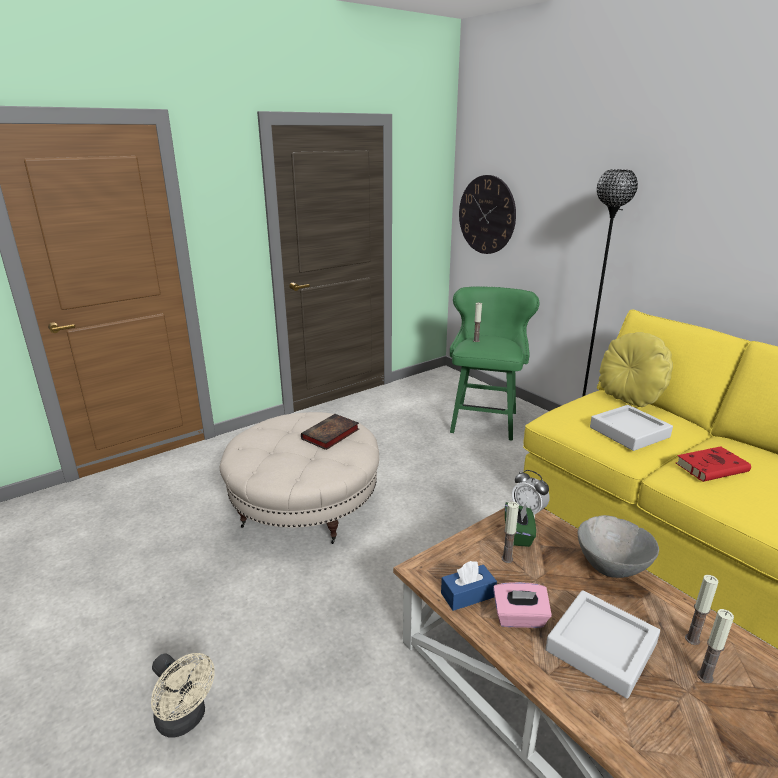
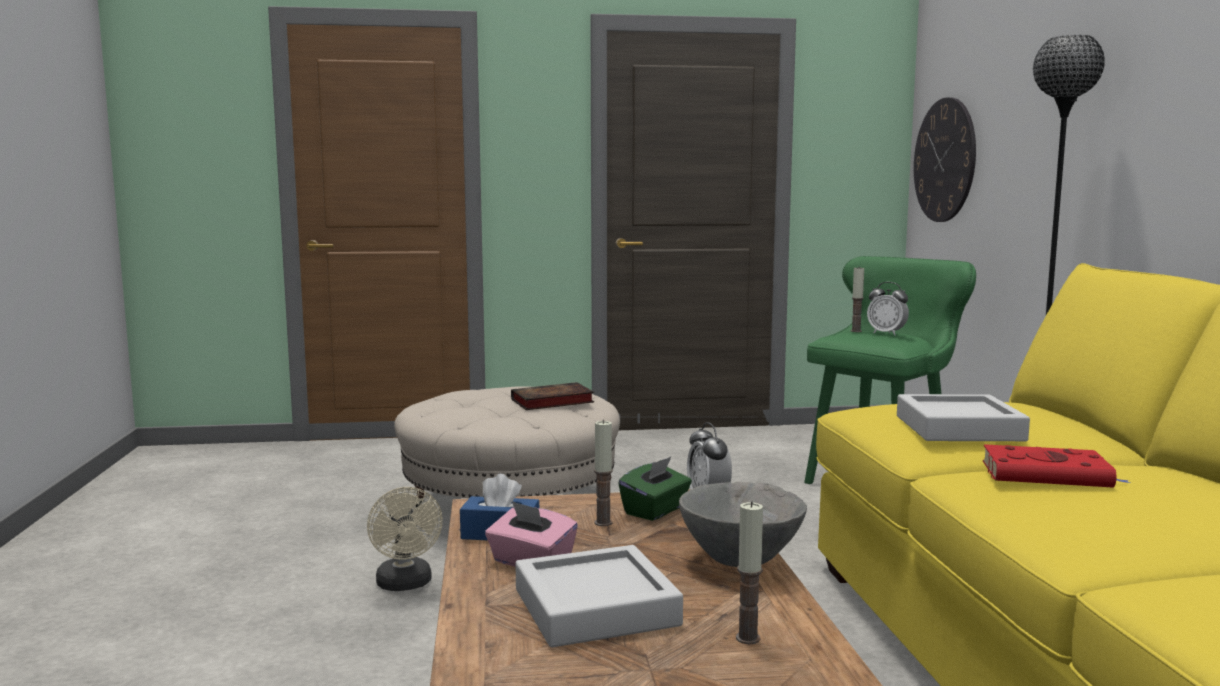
camera: 30 degrees right, 15 degrees down
(185, 720) = (173, 622): beige fan -> beige fan (406, 585)
(495, 341) = (886, 333): none -> alarm clock
(629, 399) = (1034, 407): yellow pillow -> none
(705, 676) = (702, 667): candle -> none

